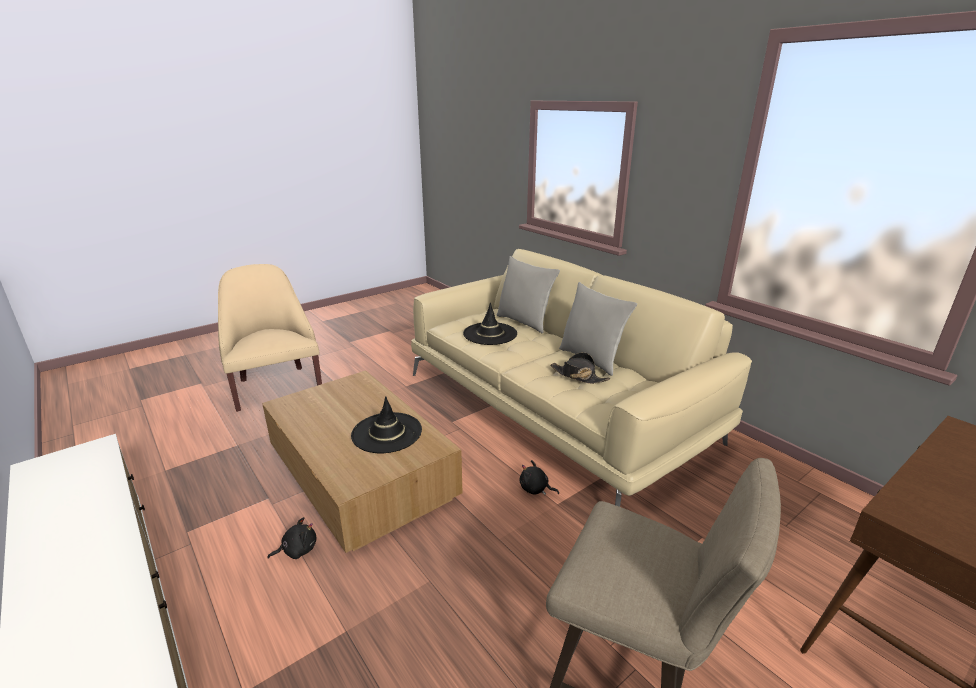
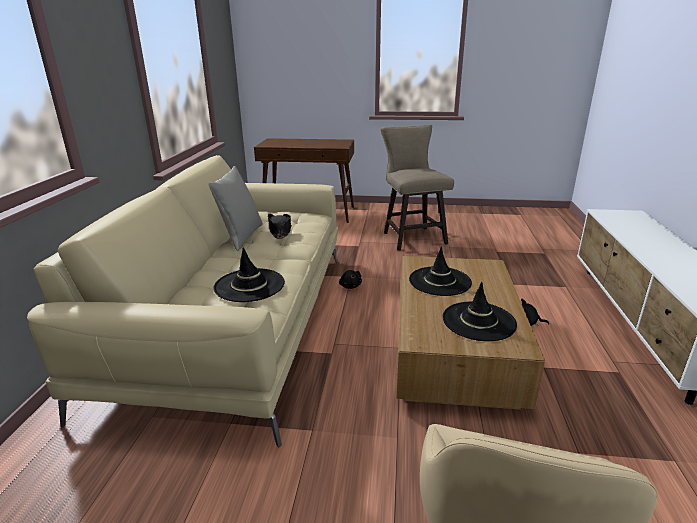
camera: 135 degrees left, 0 degrees up
(324, 409) = (478, 321): none -> black hat
(524, 322) = (188, 284): grey pillow -> none

